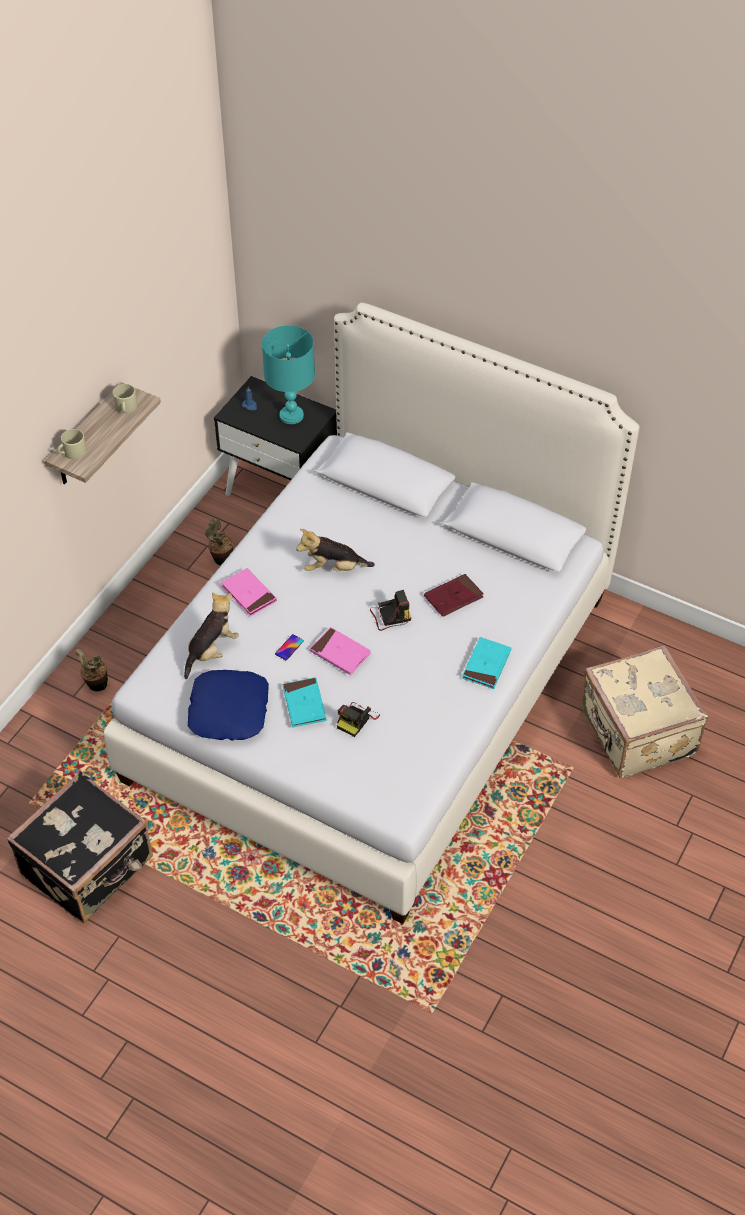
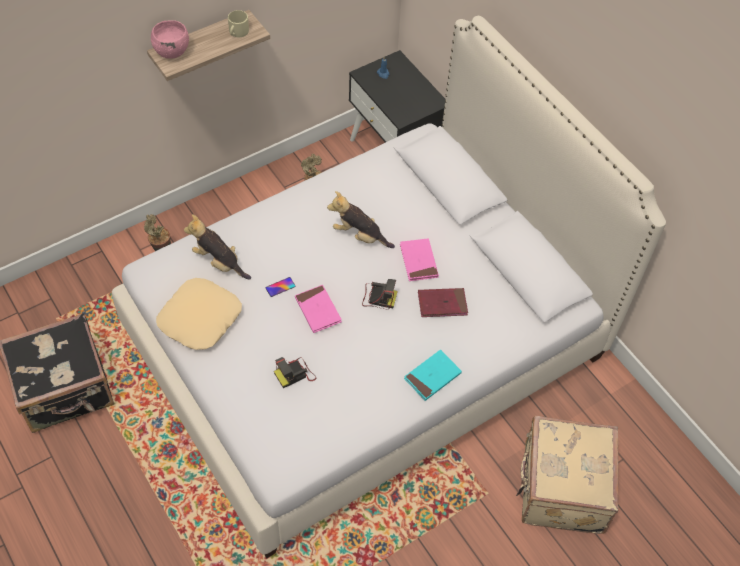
camera: 25 degrees right, 5 degrees up
(72, 452) = (171, 52): beige mug -> pink bowl
(211, 650) = (219, 262): plush toy -> plush toy turned 120 degrees counterclockwise
(228, 710) = (199, 318): blue pillow -> beige pillow
(249, 594) = (278, 228): pink book -> pink book (418, 261)
(291, 416) = (411, 95): turquoise table lamp -> none
(304, 704) = (261, 341): turquoise book -> none

